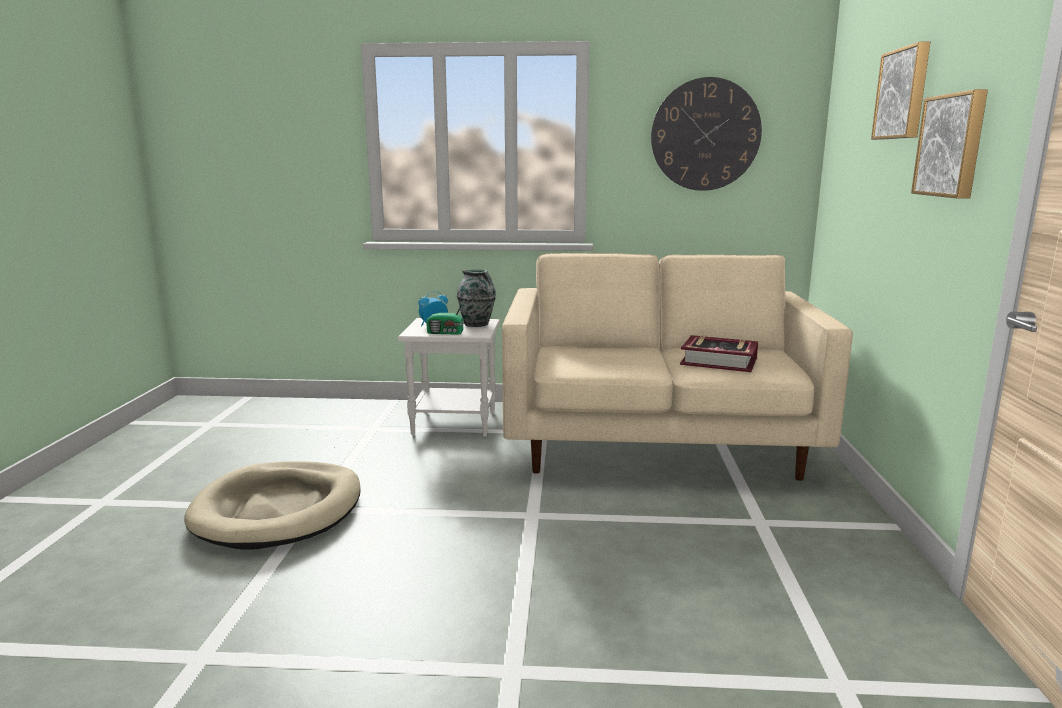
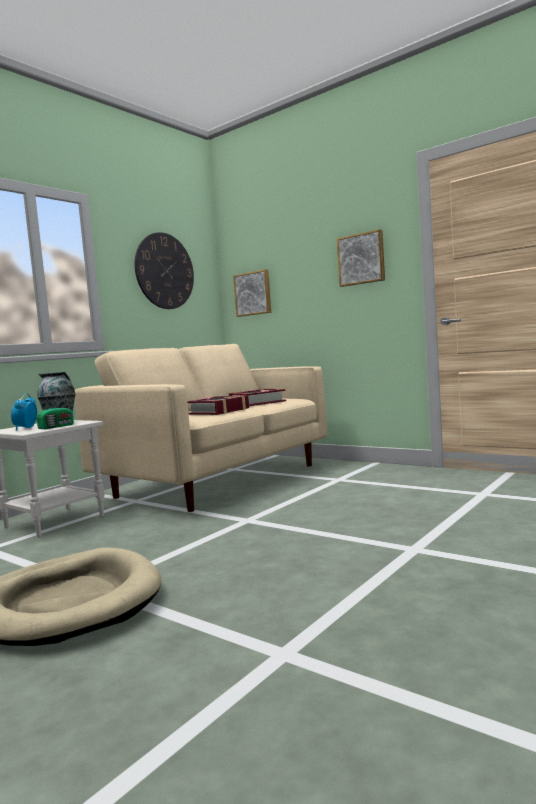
camera: 55 degrees left, 10 degrees down
(626, 362) = (219, 411): none -> book
(903, 94) = (307, 241): picture -> picture (253, 293)

